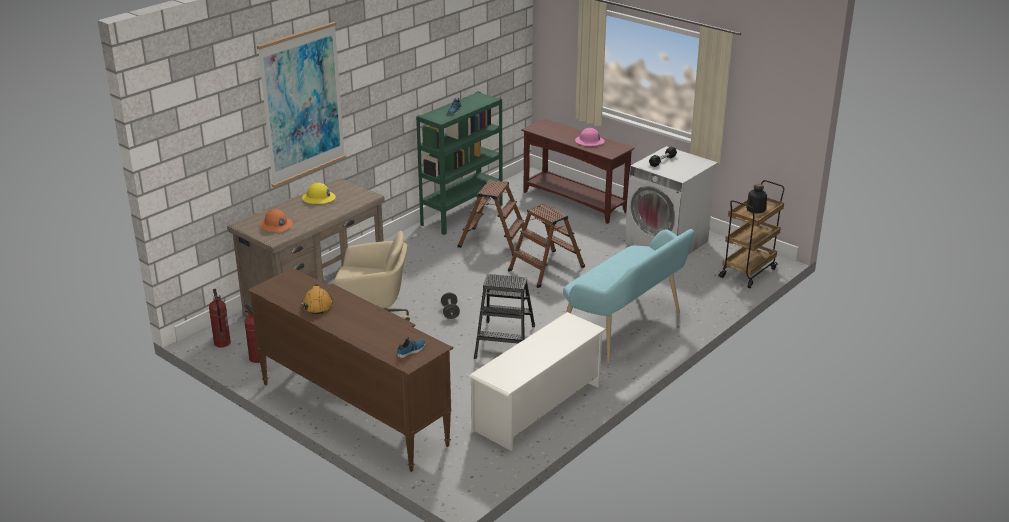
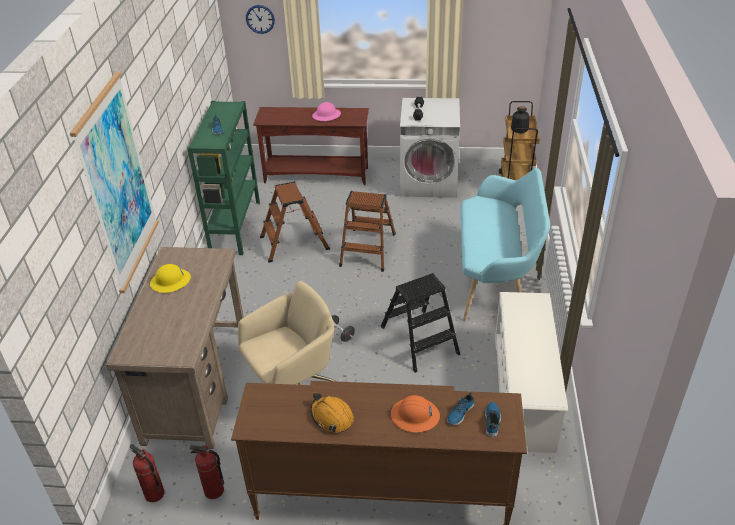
camera: 35 degrees left, 10 degrees up
(276, 225) = (164, 337): orange hard hat -> orange hard hat (415, 416)
(397, 338) = (459, 413): none -> shoe
(562, 35) = (260, 19): none -> wall clock

